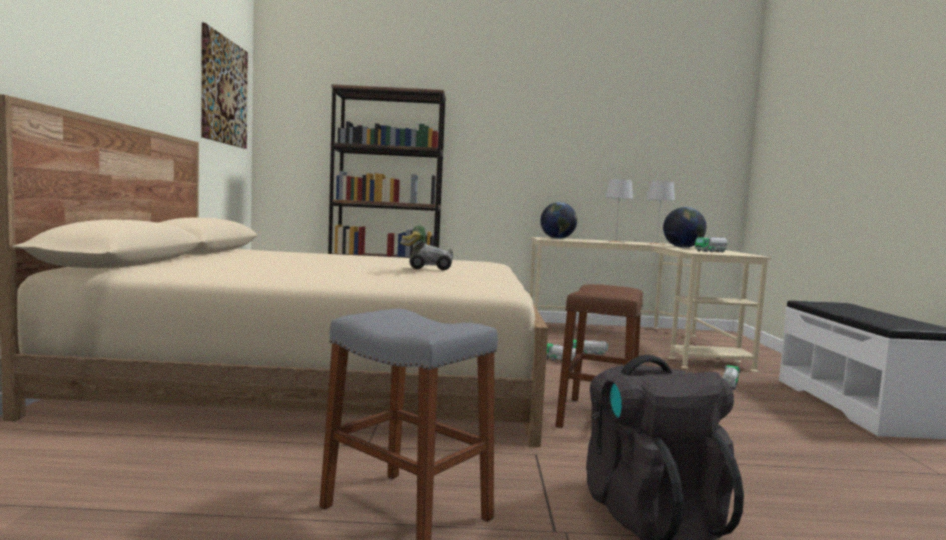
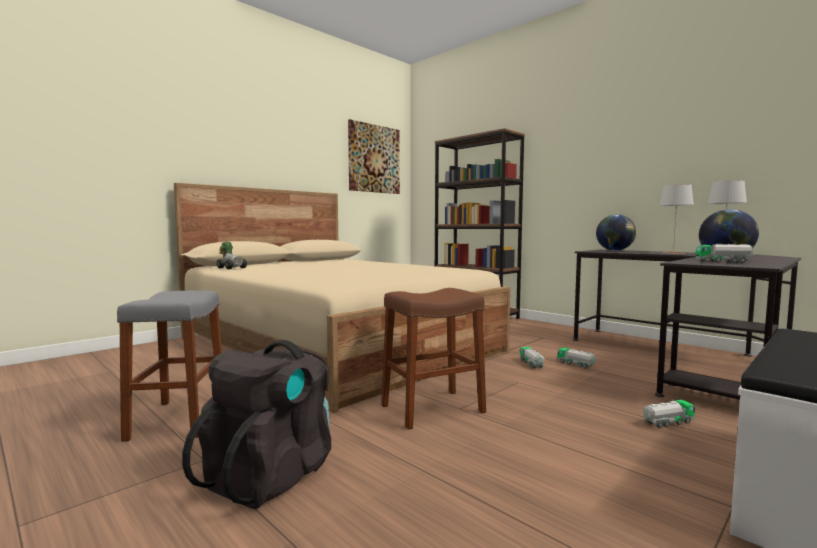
camera: 45 degrees right, 0 degrees up
(426, 268) = (340, 270): toy car -> toy car (231, 268)
(640, 339) = (686, 362): beige desk -> black desk

